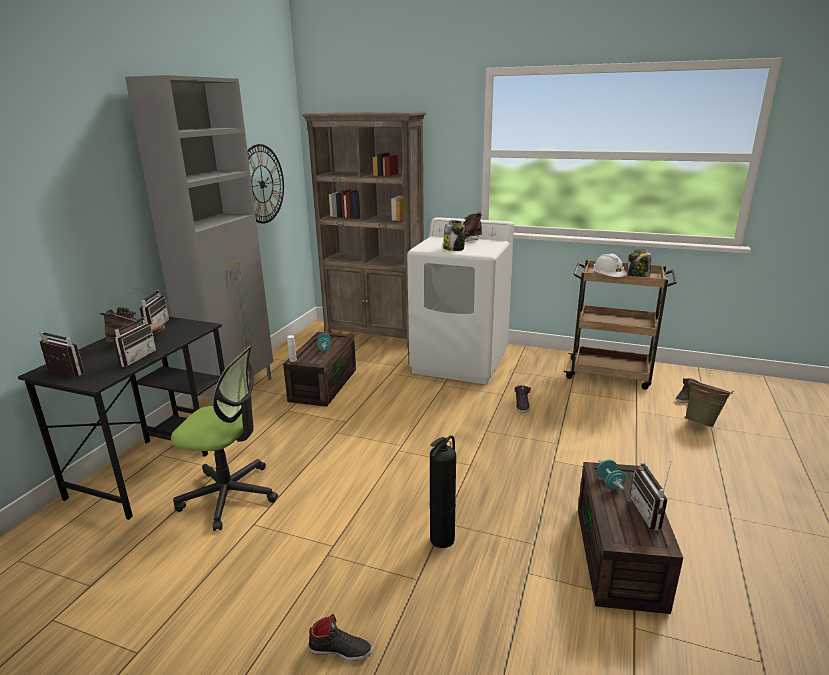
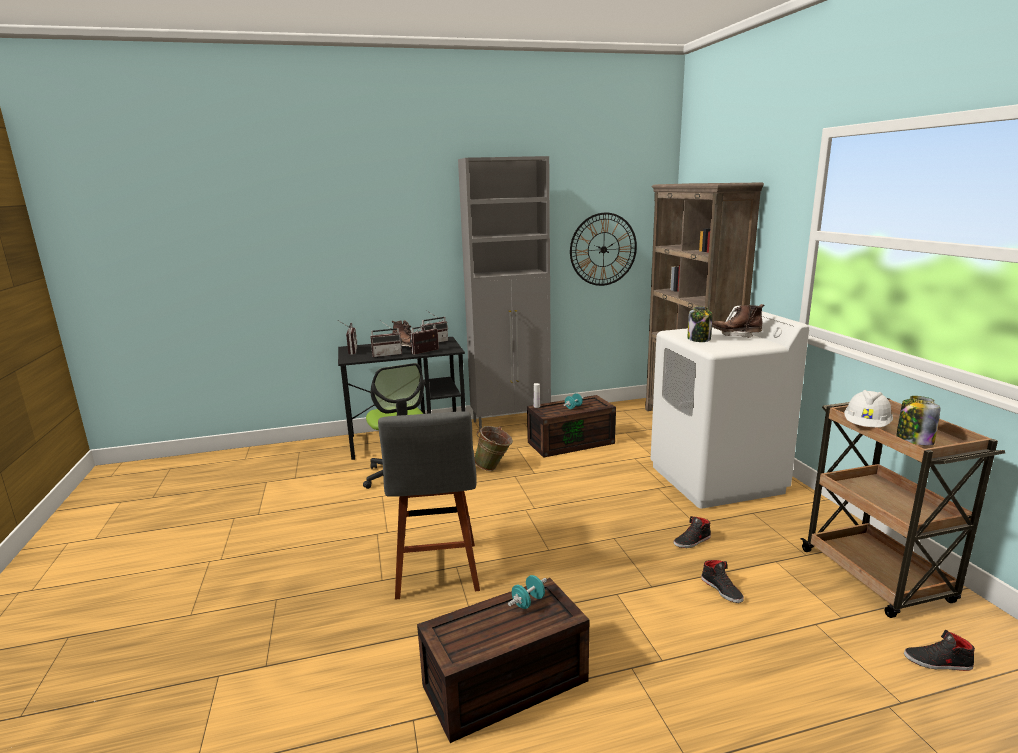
camera: 55 degrees right, 5 degrees down
(340, 649) = (297, 576): black shoe -> black shoe (722, 589)
(443, 538) = (437, 573): fire extinguisher -> grey stool
(651, 513) = (500, 640): radio -> radio (426, 352)
(702, 422) = (886, 694): green bucket -> green bucket (494, 468)

